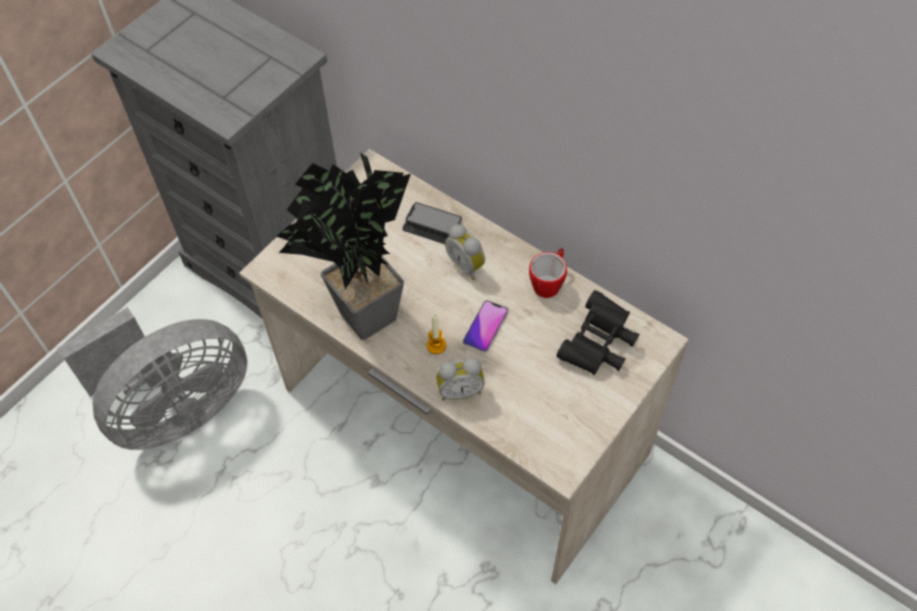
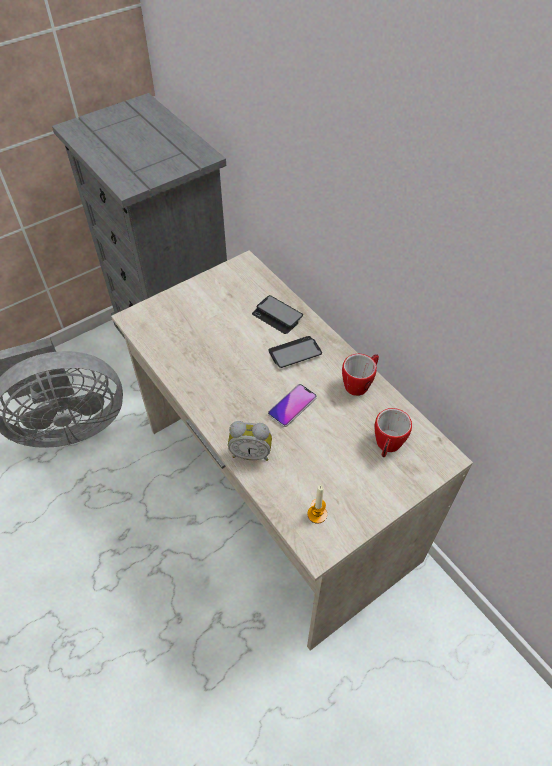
camera: 15 degrees right, 5 degrees down
(358, 317) = (189, 371): potted plant -> none
(436, 345) = (244, 410): candle -> candle (317, 514)
(467, 265) = (295, 353): alarm clock -> phone
(598, 345) = (387, 446): black binoculars -> mug

